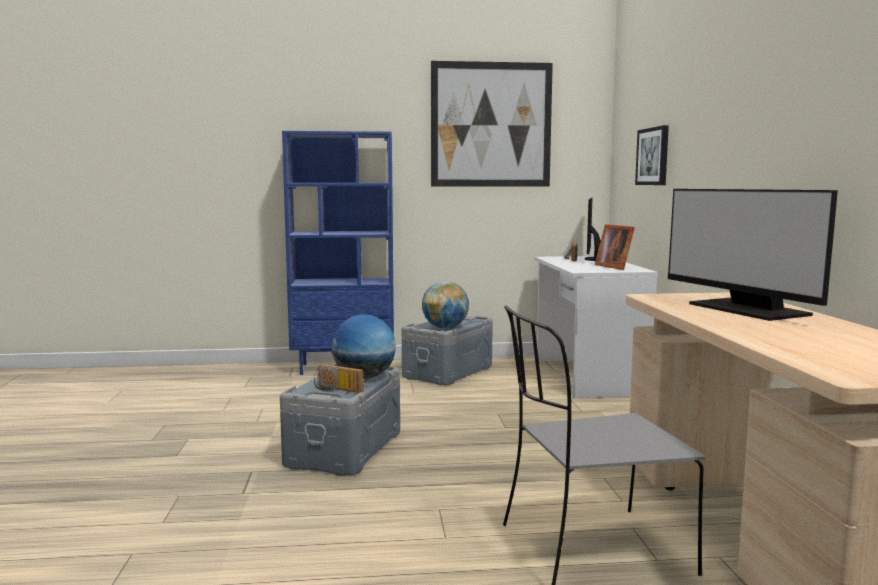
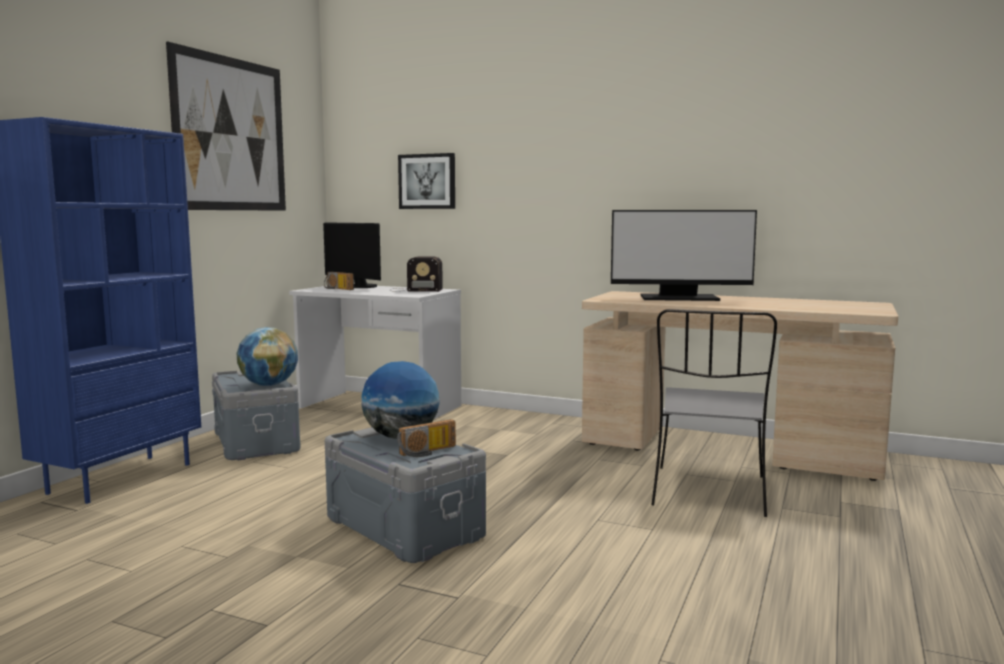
camera: 60 degrees left, 0 degrees up
(615, 267) = (413, 290): picture frame -> radio

